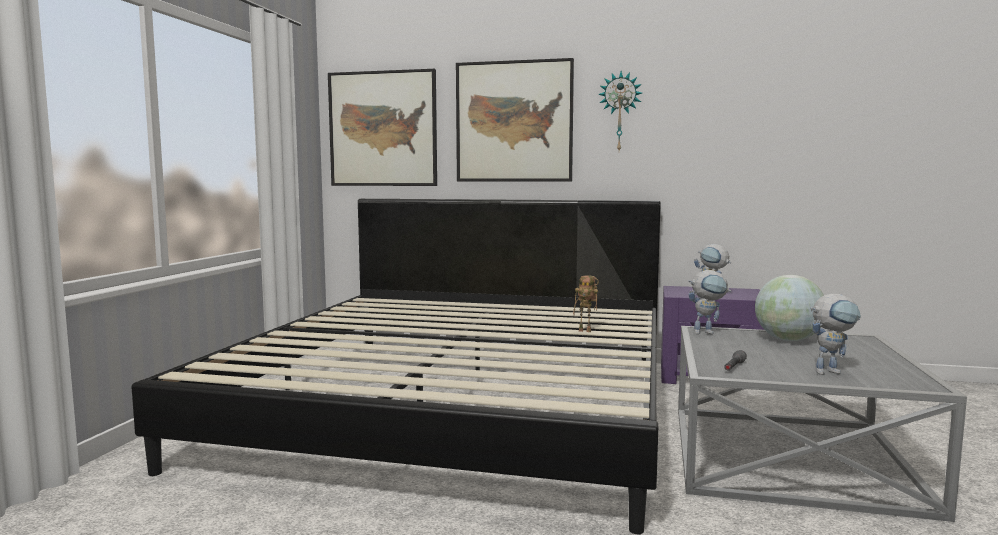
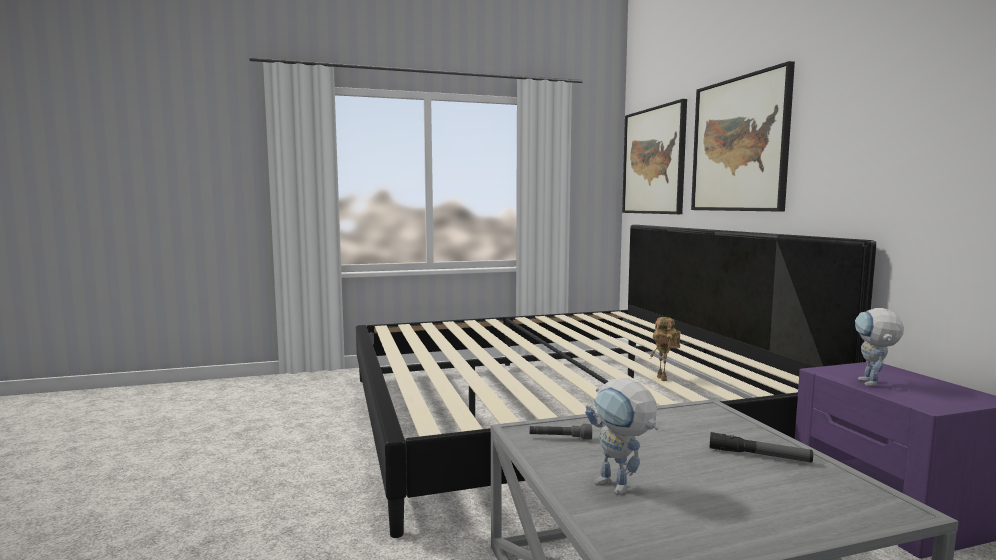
camera: 60 degrees right, 0 degrees up
(620, 112) = (838, 120): wall clock -> none
(707, 332) = (701, 412): toy robot -> none
(788, 340) = (759, 455): globe -> flashlight

